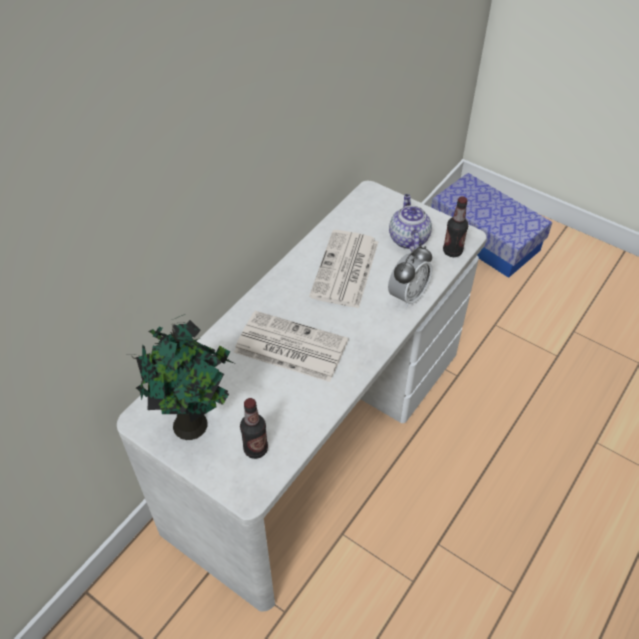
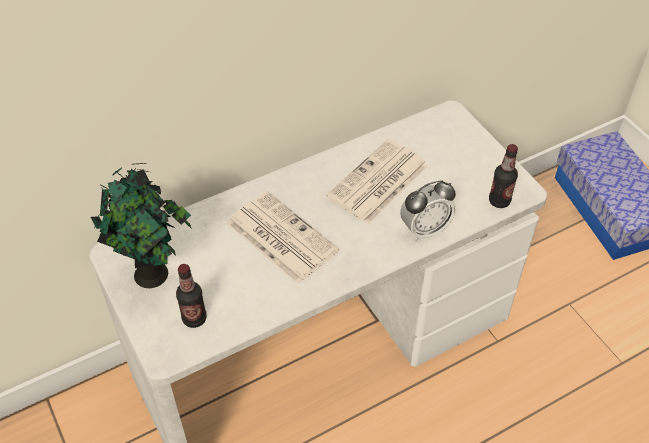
camera: 25 degrees right, 0 degrees up
(408, 238) = (460, 173): teapot -> none

